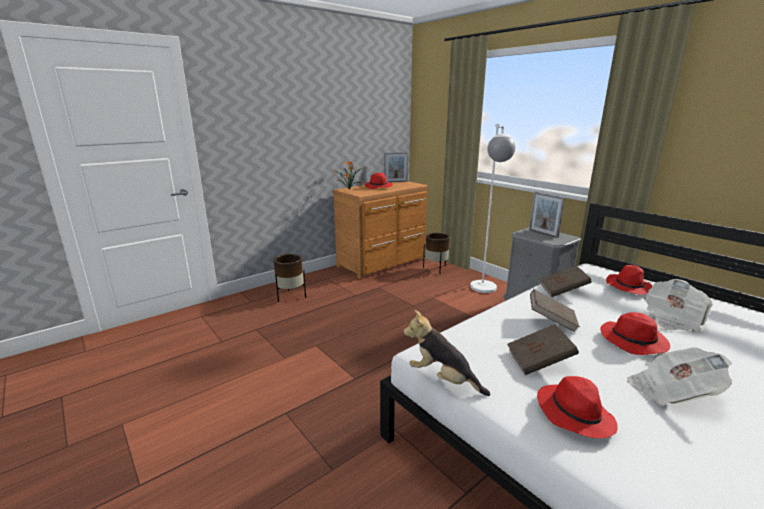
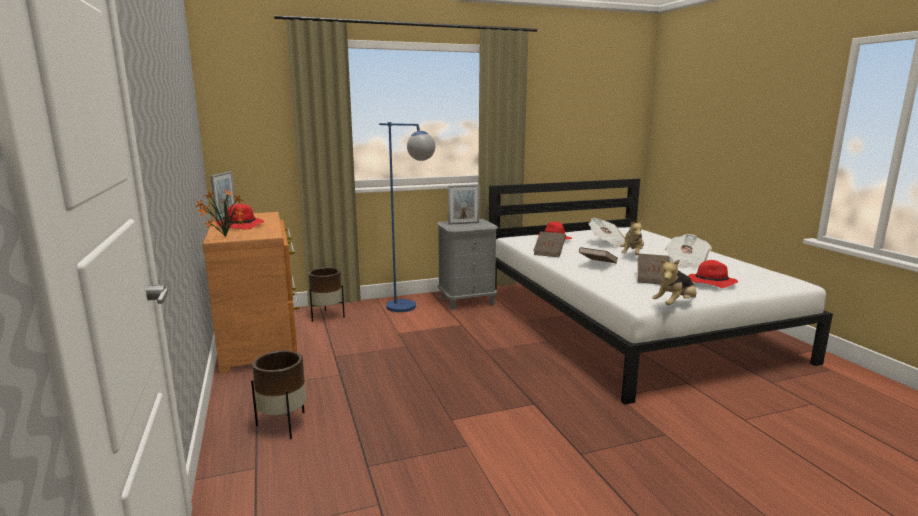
camera: 70 degrees left, 5 degrees down
(484, 291) = (410, 308): white floor lamp -> blue floor lamp
(634, 341) = (632, 255): red hat -> plush toy

